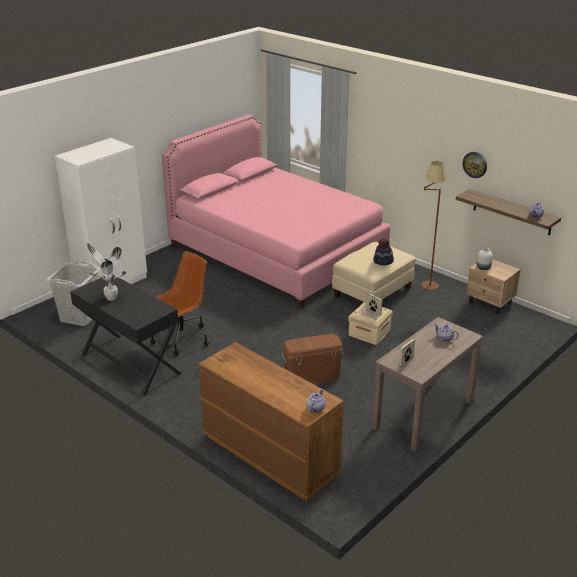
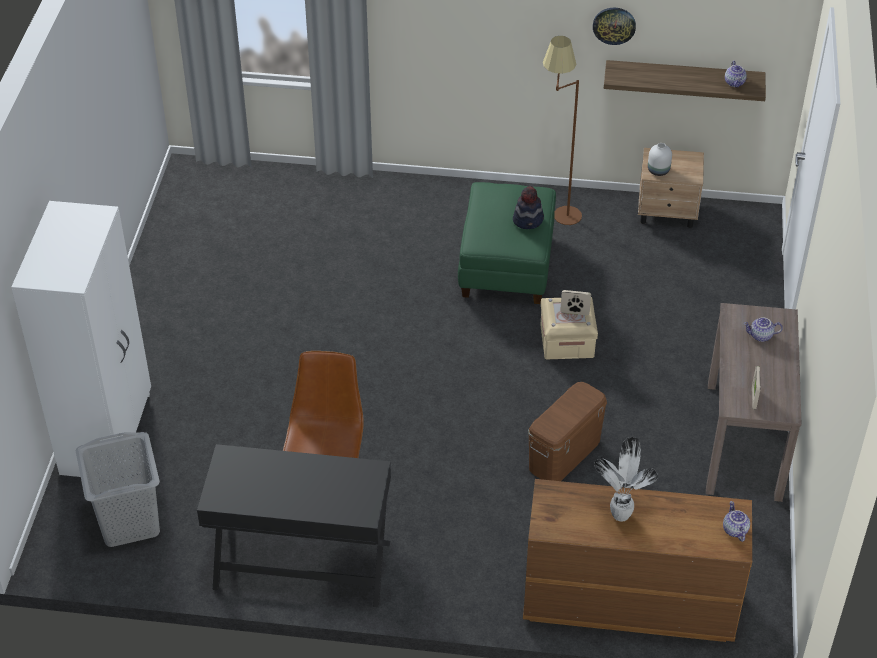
camera: 35 degrees left, 15 degrees up
(110, 298) = (272, 490): potted plant -> potted plant (619, 515)
(277, 252) = (297, 248): pink bed -> none
(372, 293) = (506, 265): beige ottoman -> green ottoman

